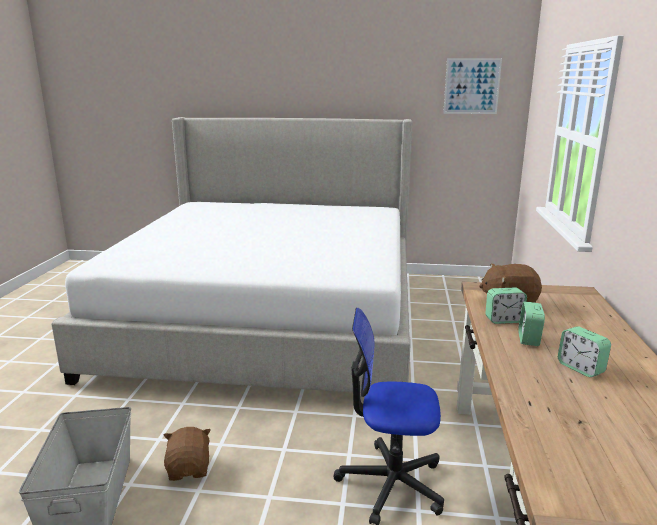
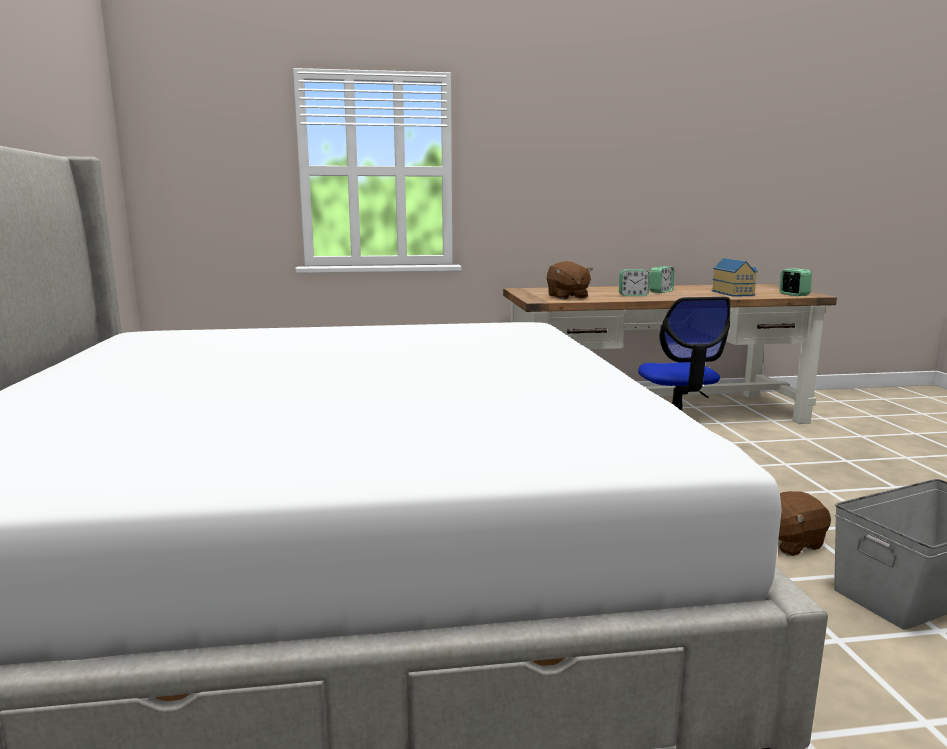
camera: 105 degrees left, 5 degrees down
(472, 86) = (80, 105): picture -> none
(504, 320) = (606, 297): alarm clock -> alarm clock (793, 295)
(576, 428) = (733, 293): none -> toy house

